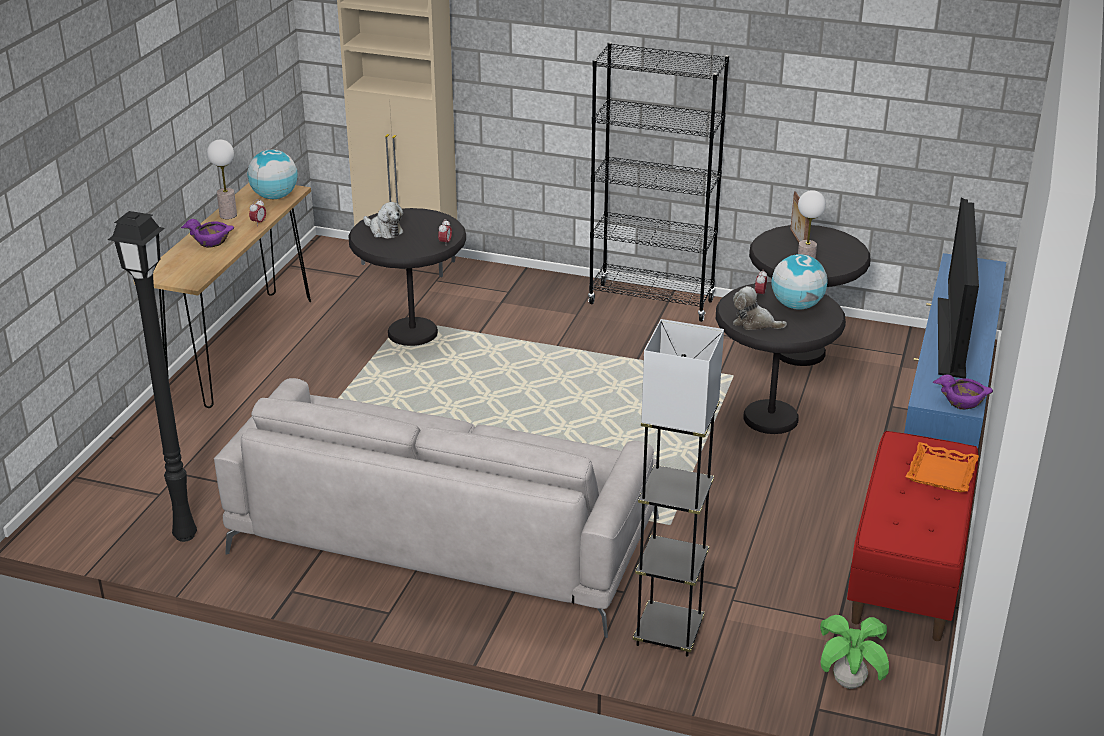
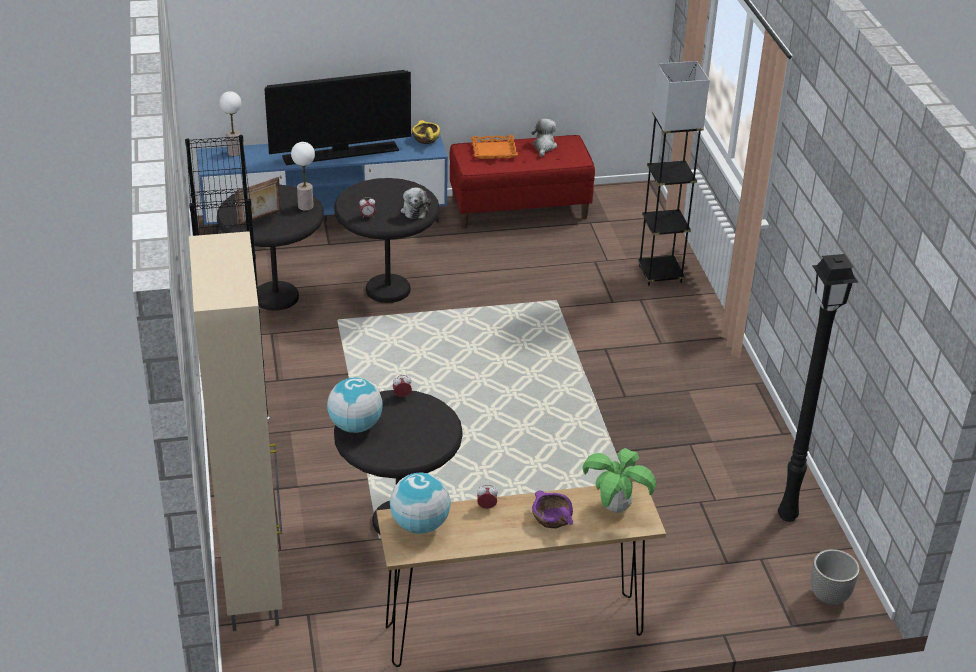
camera: 120 degrees left, 5 degrees up
(74, 512) = (829, 596): none -> planter
(228, 215) = (488, 538): table lamp -> table lamp (234, 152)
(384, 231) = (406, 443): plush toy -> plush toy (544, 146)
(444, 537) = (661, 389): grey sofa -> none
(796, 305) = (372, 198): globe -> globe (355, 426)
(849, 683) = (637, 210): potted plant -> potted plant (616, 507)
(963, 402) = (425, 139): purple bowl -> yellow bowl

